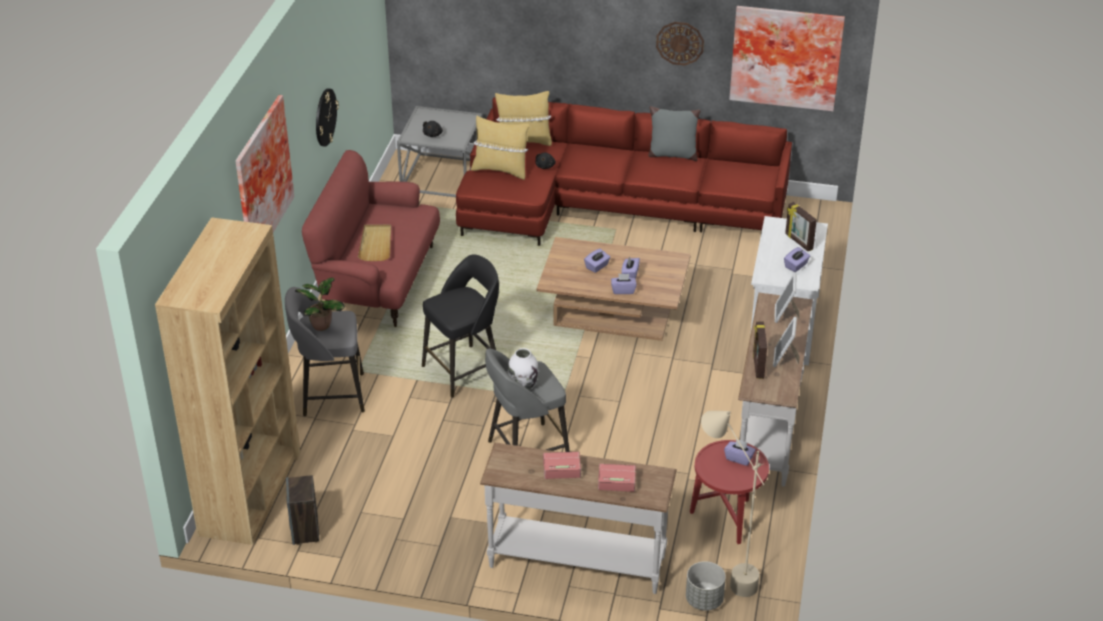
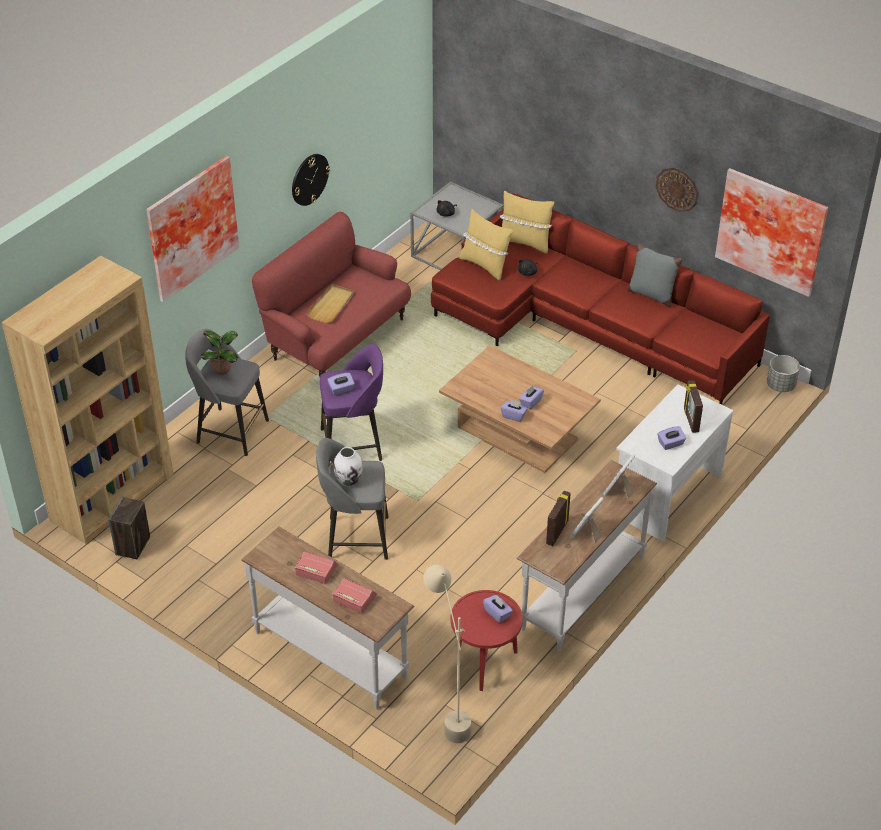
camera: 25 degrees right, 5 degrees up
(464, 370) = (354, 444): black stool -> purple stool
(597, 266) = (506, 385): purple tissue box -> purple tissue box (341, 389)
(704, 600) = (414, 731): grey planter -> grey planter (781, 385)

